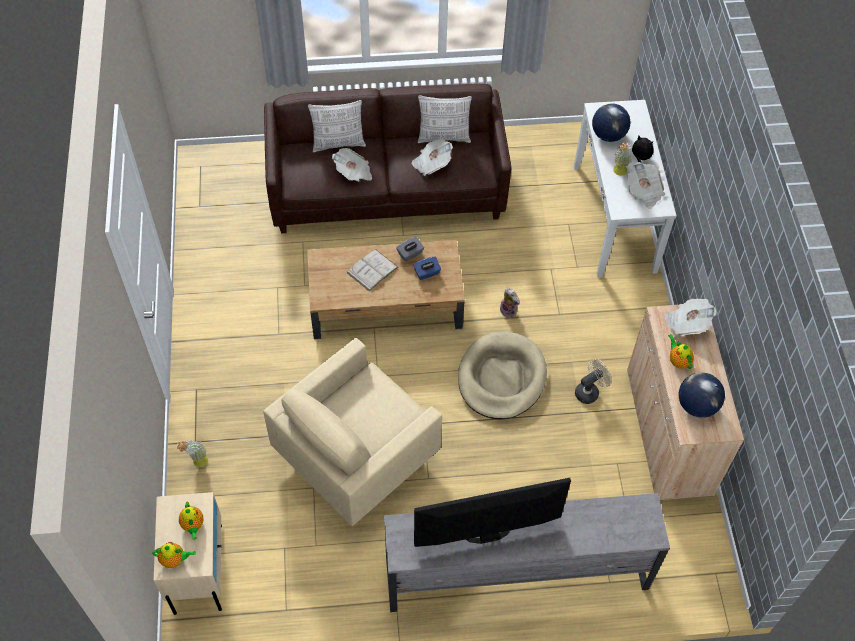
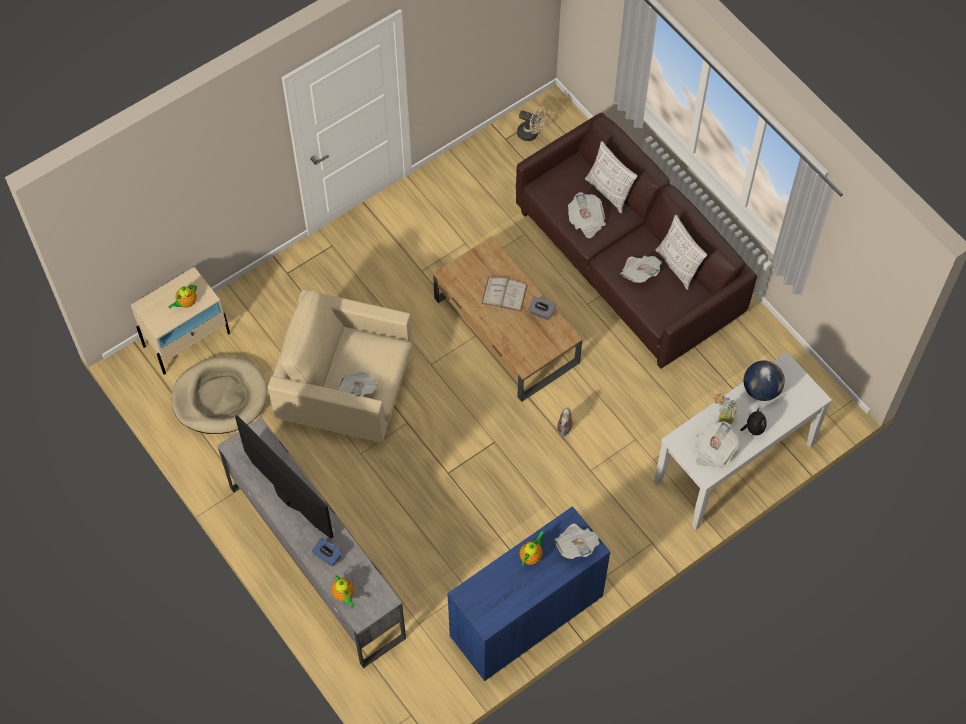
camera: 60 degrees right, 5 degrees up
(174, 559) = (153, 308): teapot -> teapot (344, 595)
(197, 463) = (270, 286): potted plant -> none
(394, 425) = (359, 389): none -> newspaper
(427, 273) = (530, 336): blue tissue box -> blue tissue box (327, 556)
(501, 378) = (492, 458): beige dog bed -> beige dog bed (220, 397)
(589, 391) = (525, 534): beige fan -> beige fan (531, 134)
(668, 432) = (526, 616): beige cabinet -> blue cabinet
(696, 405) = (494, 589): globe -> none

